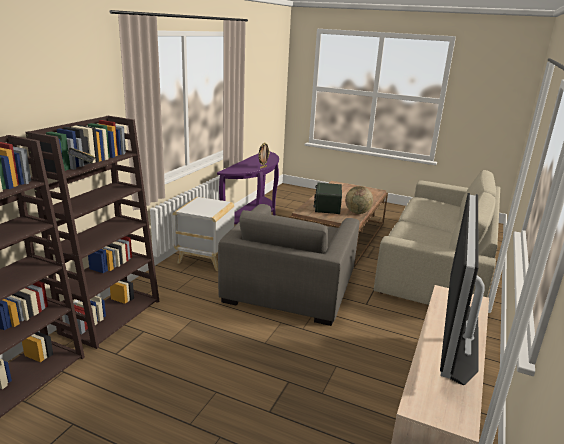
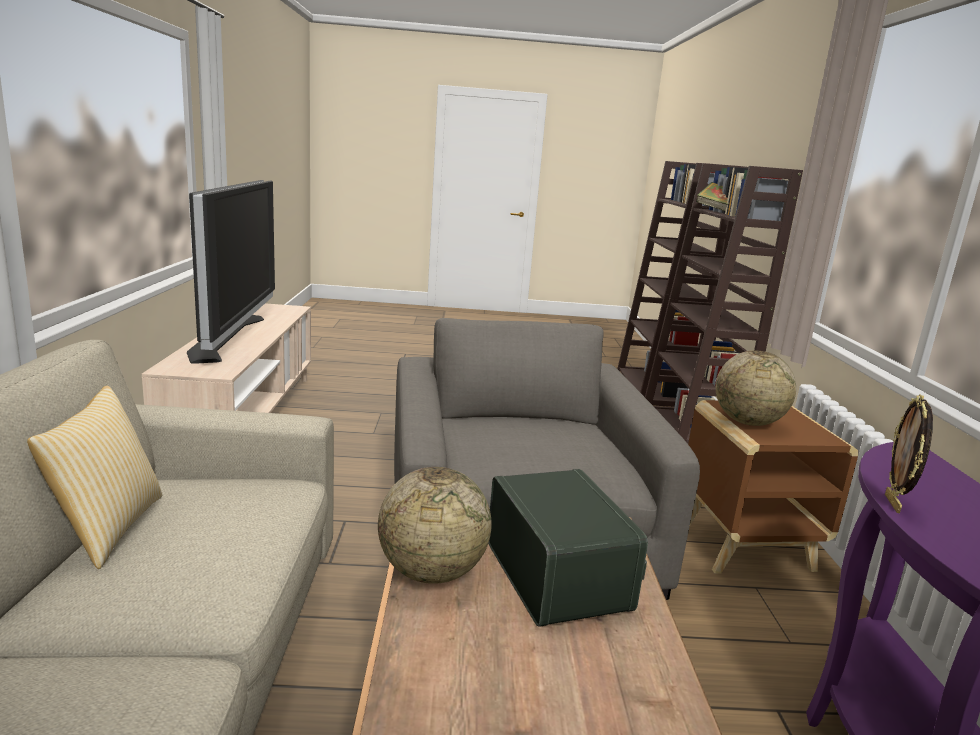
camera: 155 degrees right, 5 degrees down
(204, 259) = (747, 547): white side table -> brown side table
(216, 207) = (747, 422): none -> globe
(447, 245) = (107, 529): none -> pillow

